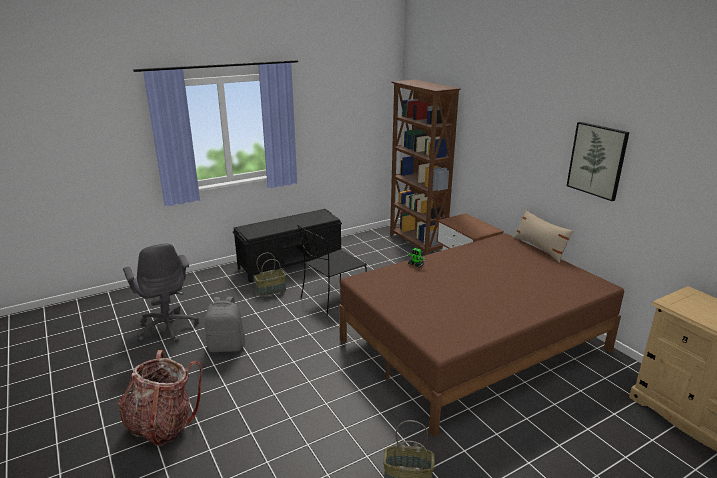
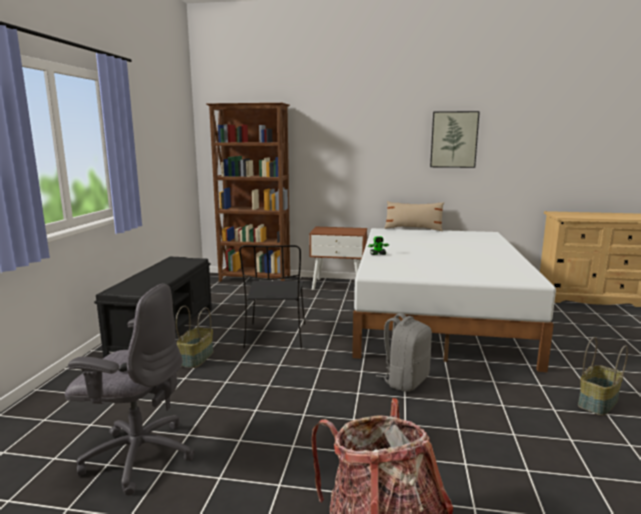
camera: 50 degrees left, 10 degrees down
(227, 346) = (266, 423): grey backpack -> grey backpack (405, 381)
(474, 345) = (437, 316): brown bed -> white bed

